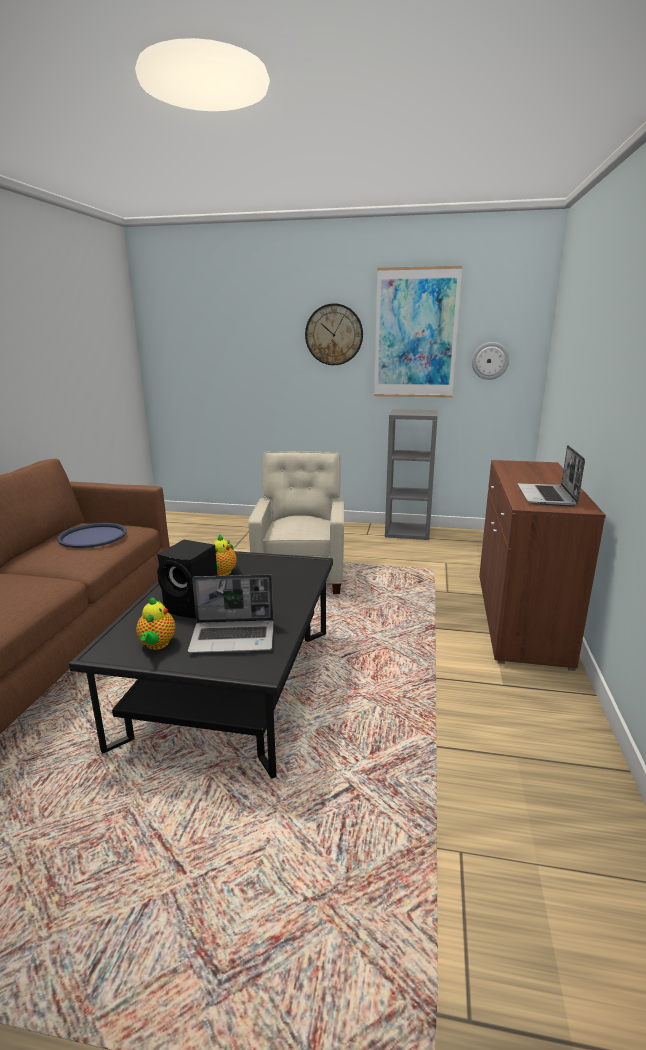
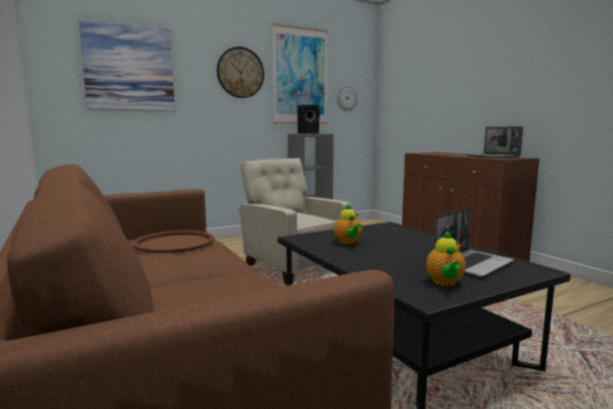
camera: 40 degrees left, 10 degrees down
(93, 536) = (174, 243): blue tray -> brown tray
(157, 645) = (445, 283): teapot -> teapot turned 45 degrees clockwise
(193, 606) = (393, 260): black speaker -> black speaker (309, 133)
(217, 338) = (129, 68): none -> picture

